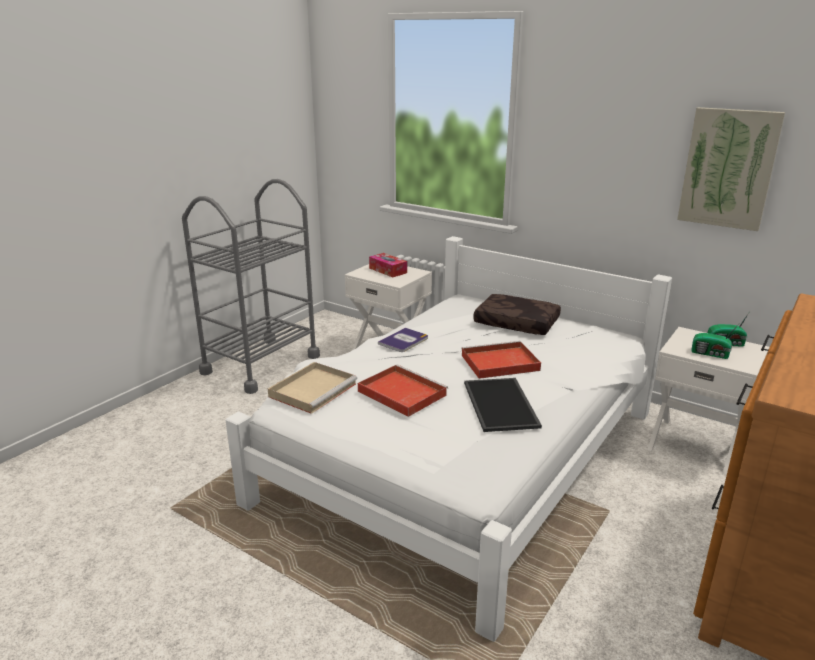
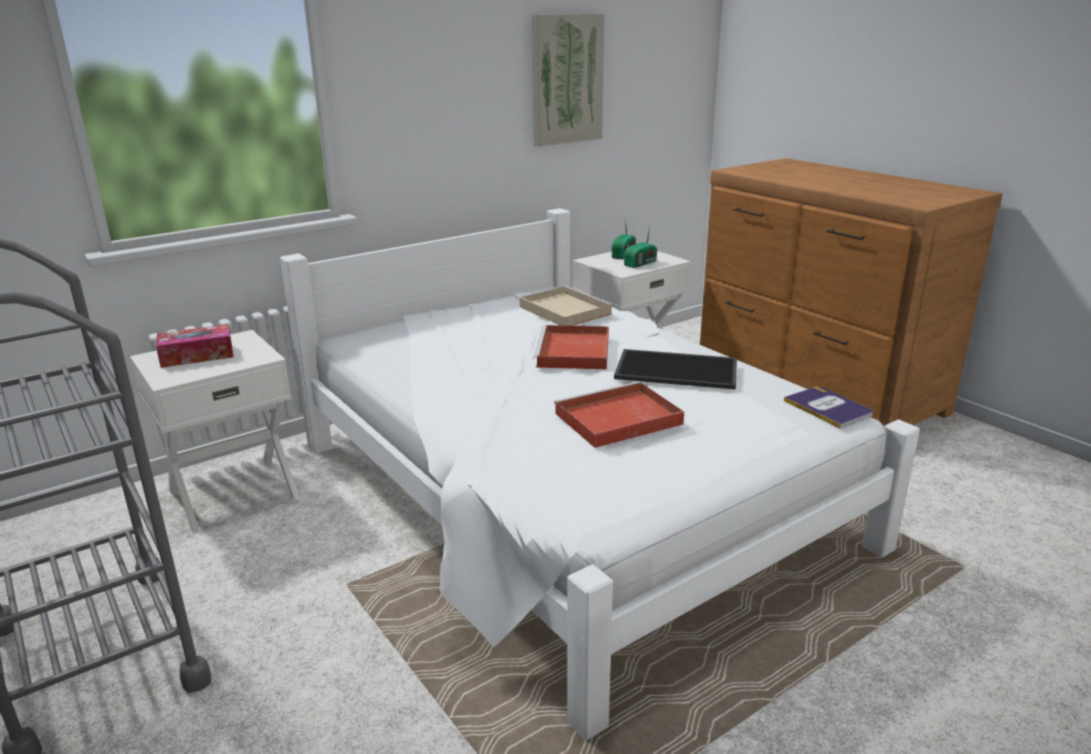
camera: 70 degrees left, 0 degrees up
(313, 389) = (564, 482): beige tray -> beige tray (563, 310)
(403, 341) = (459, 393): book -> book (828, 408)
(515, 323) = (468, 325): brown pillow -> none

